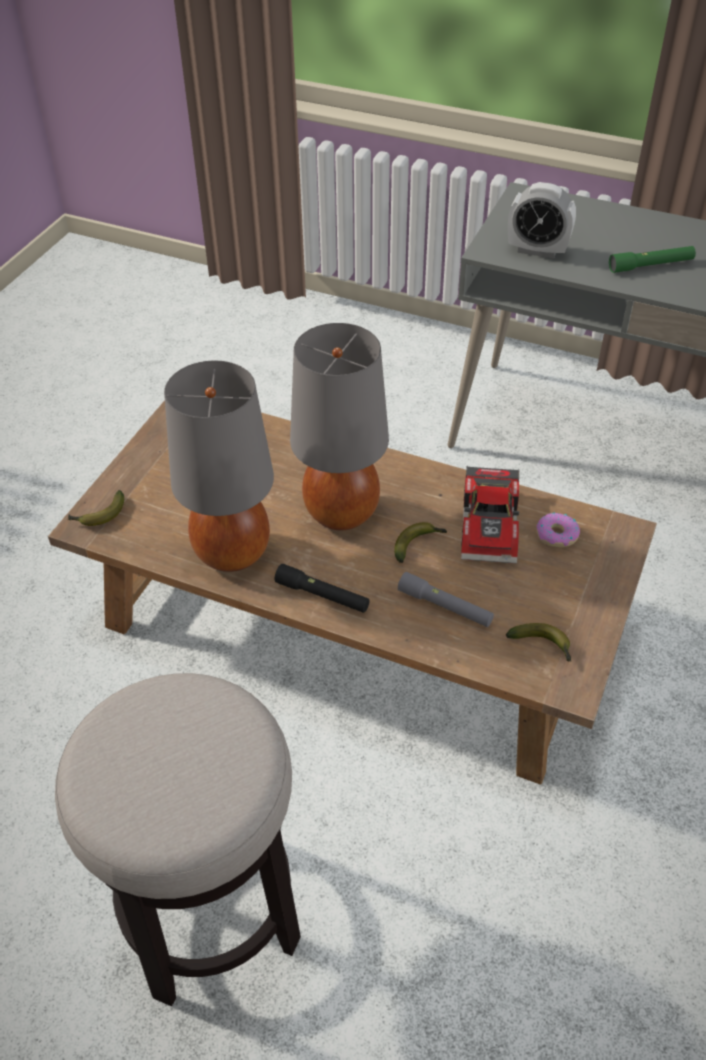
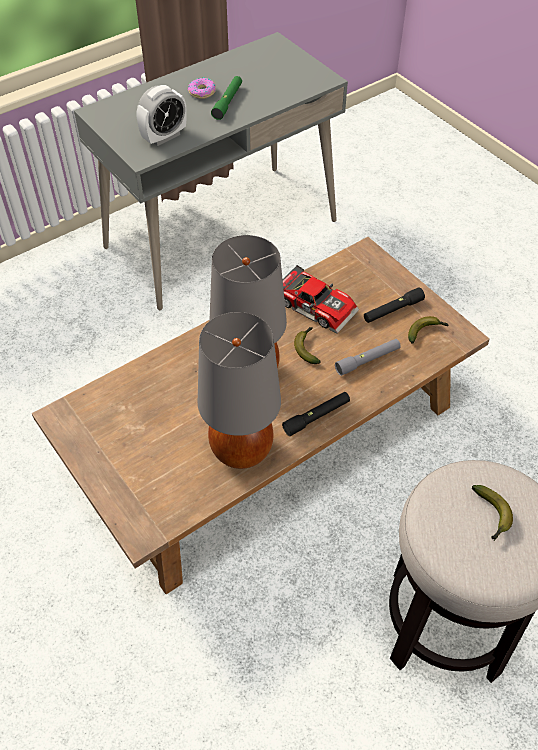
camera: 60 degrees left, 5 degrees up
(99, 515) = (139, 519): banana -> banana (491, 516)
(549, 598) = (393, 310): none -> black flashlight
(556, 535) = (347, 281): donut -> donut (202, 92)

